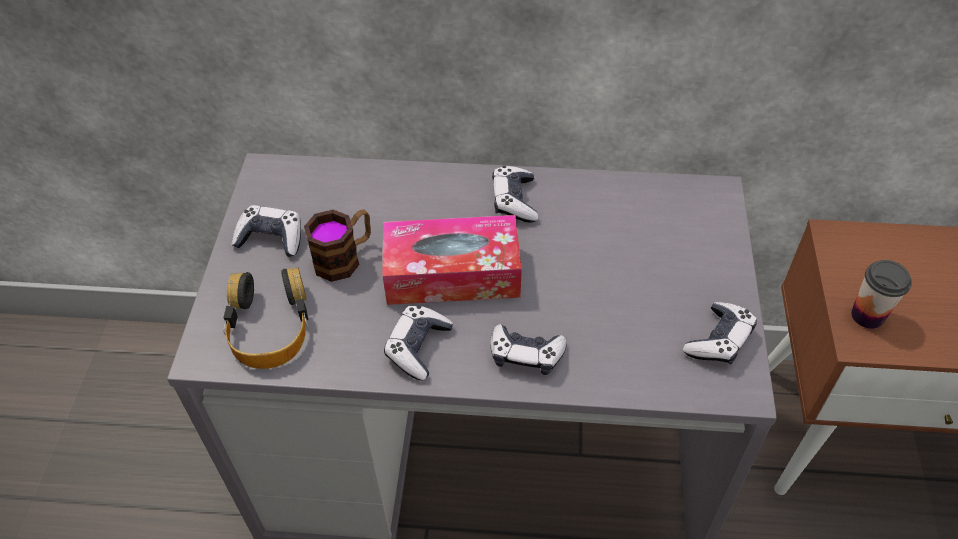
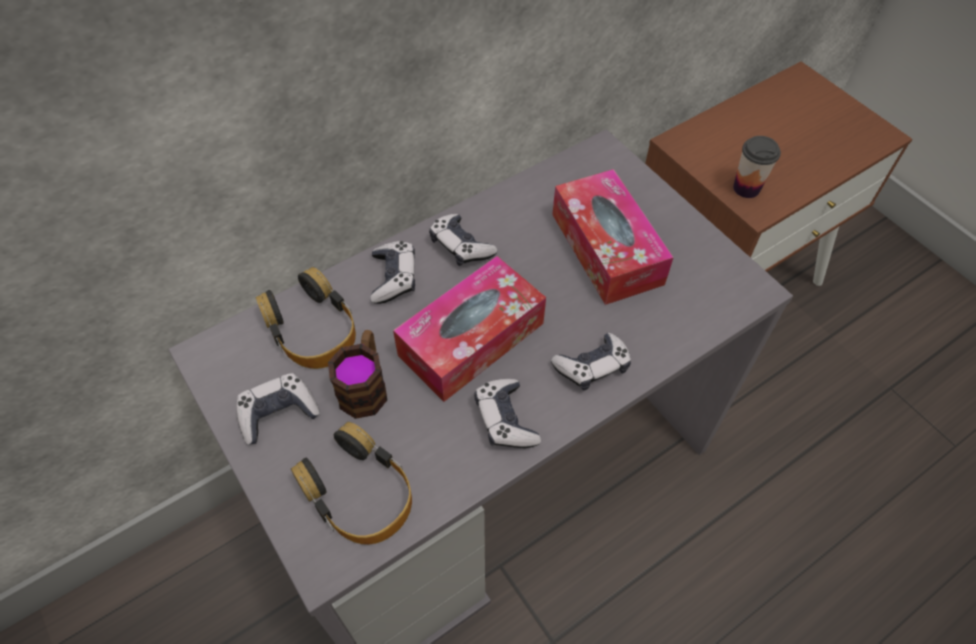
camera: 40 degrees left, 5 degrees up
(348, 196) = (312, 329): none -> headphones
(635, 273) = (606, 248): none -> tissue box
(719, 340) = (708, 264): game controller -> game controller (394, 278)

